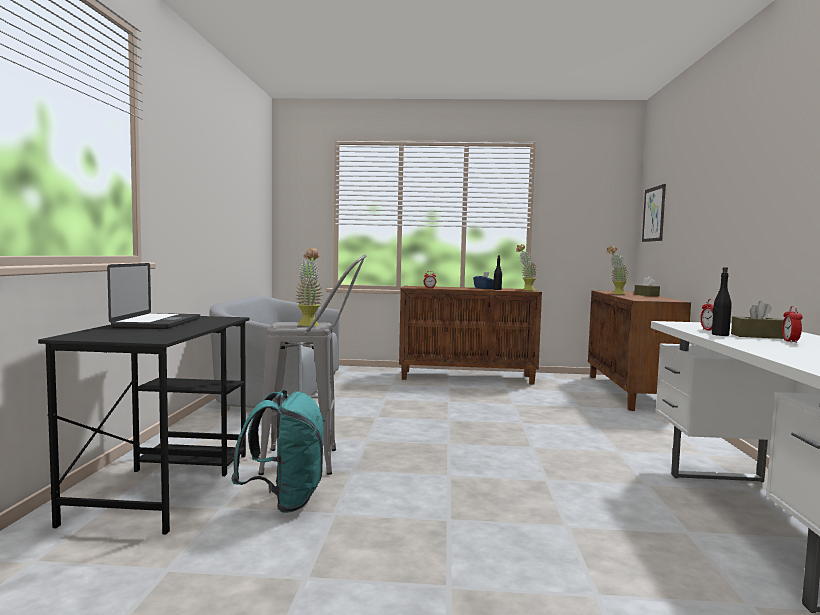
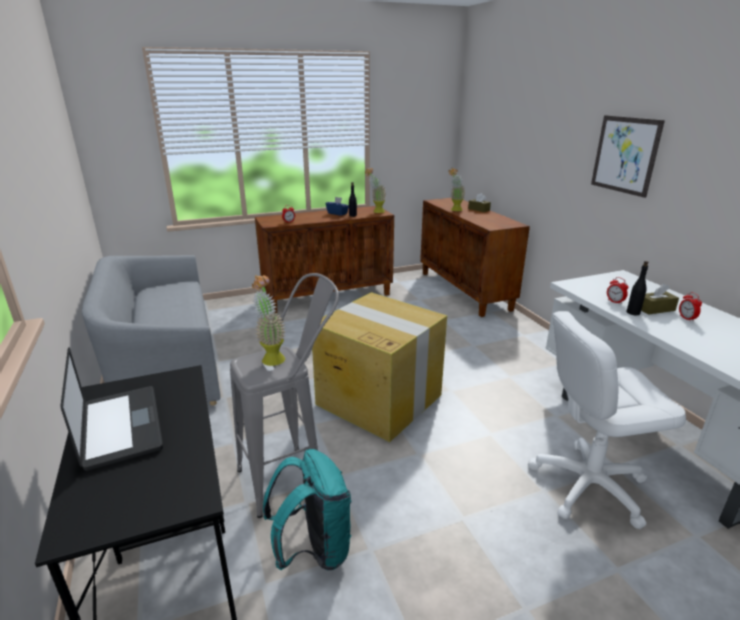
camera: 25 degrees left, 20 degrees up
(445, 438) = (378, 399): none -> cardboard box
(631, 535) = (588, 485): none -> white office chair
(653, 214) = (480, 131): picture -> picture (625, 155)

